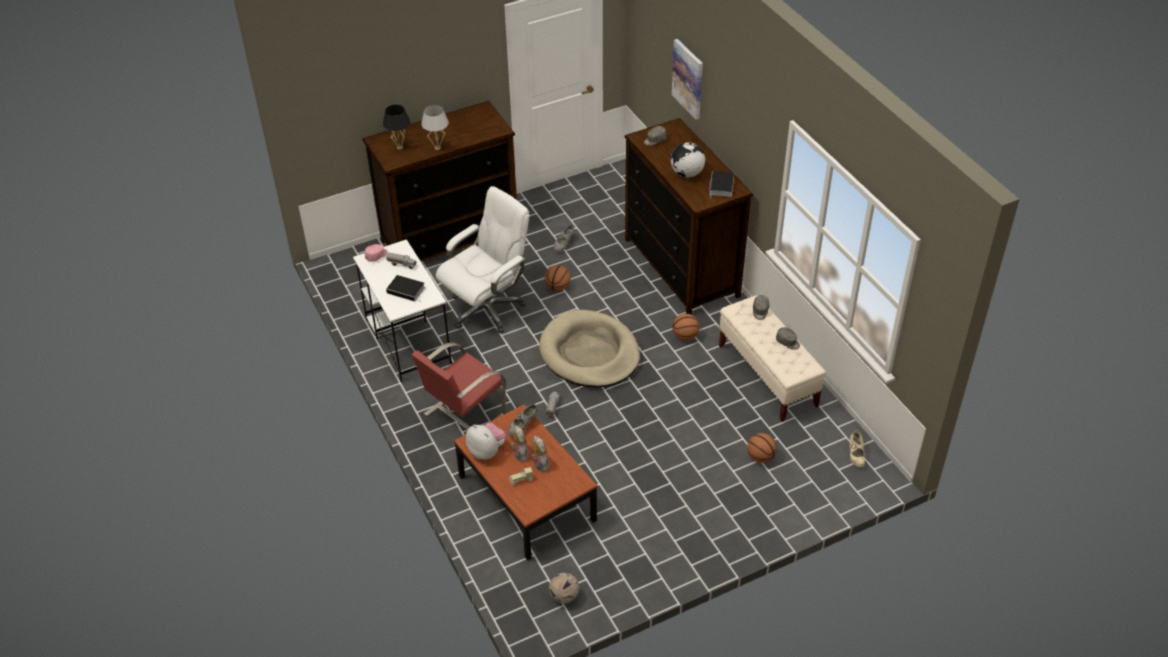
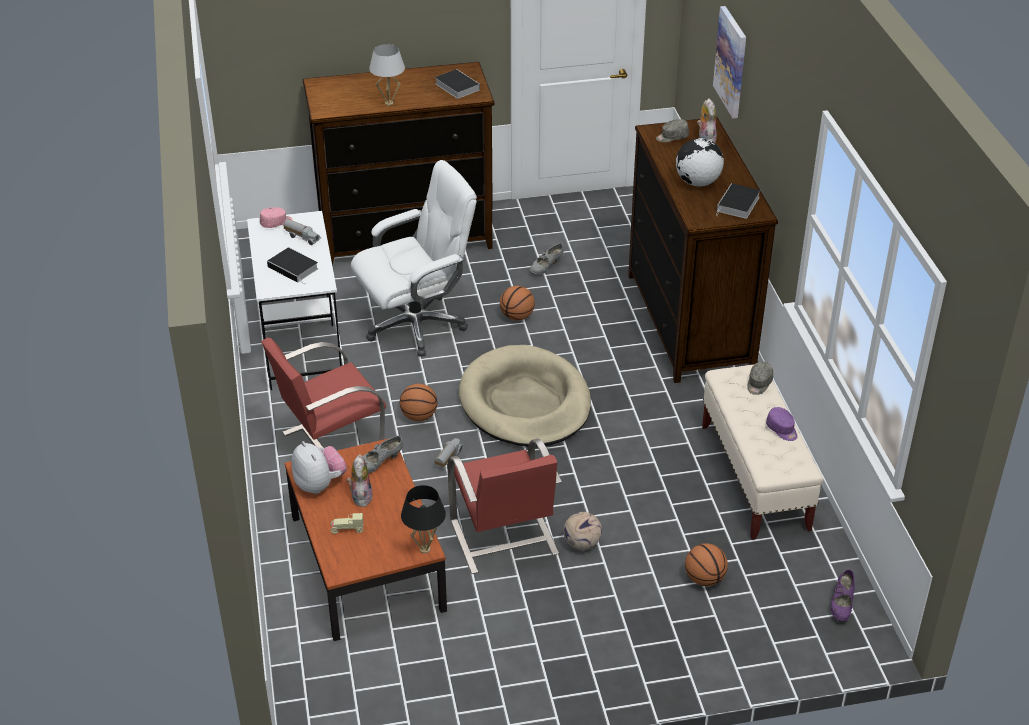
camera: 15 degrees right, 5 degrees down
(400, 147) = (343, 95): black table lamp -> black table lamp (425, 549)
(481, 125) = (456, 86): none -> book
(539, 464) = (380, 515): plush toy -> plush toy (705, 139)
(563, 596) = (361, 698): football -> football (581, 544)
(615, 459) = (504, 539): none -> red chair
(685, 336) = (661, 406): basketball -> basketball (419, 416)
(788, 342) = (782, 430): grey cap -> purple cap
(855, 455) = (841, 605): beige shoe -> purple shoe

